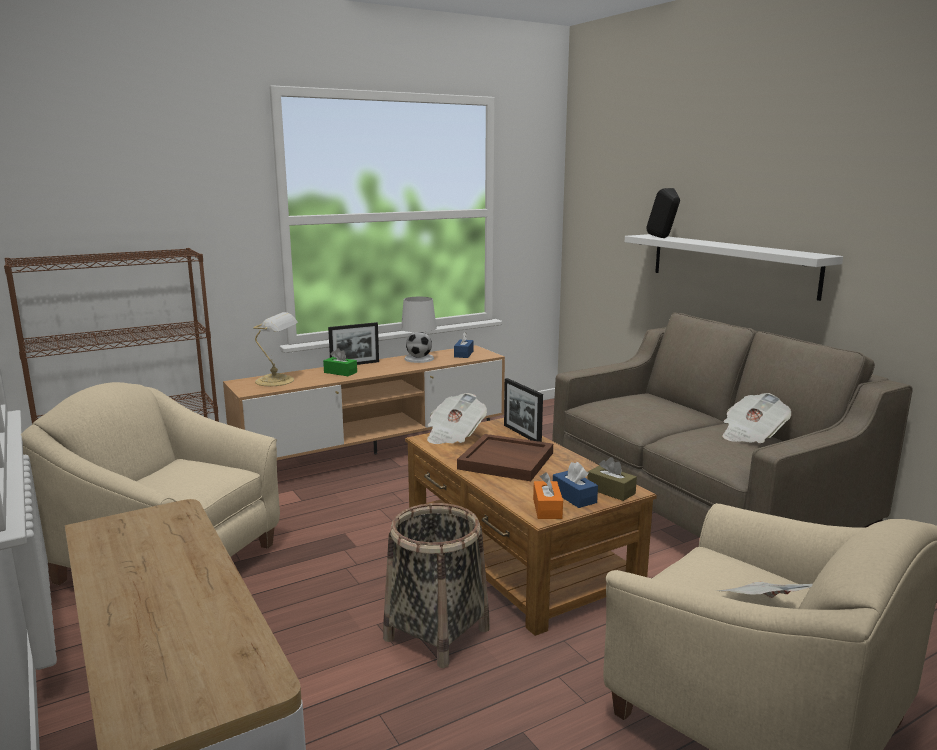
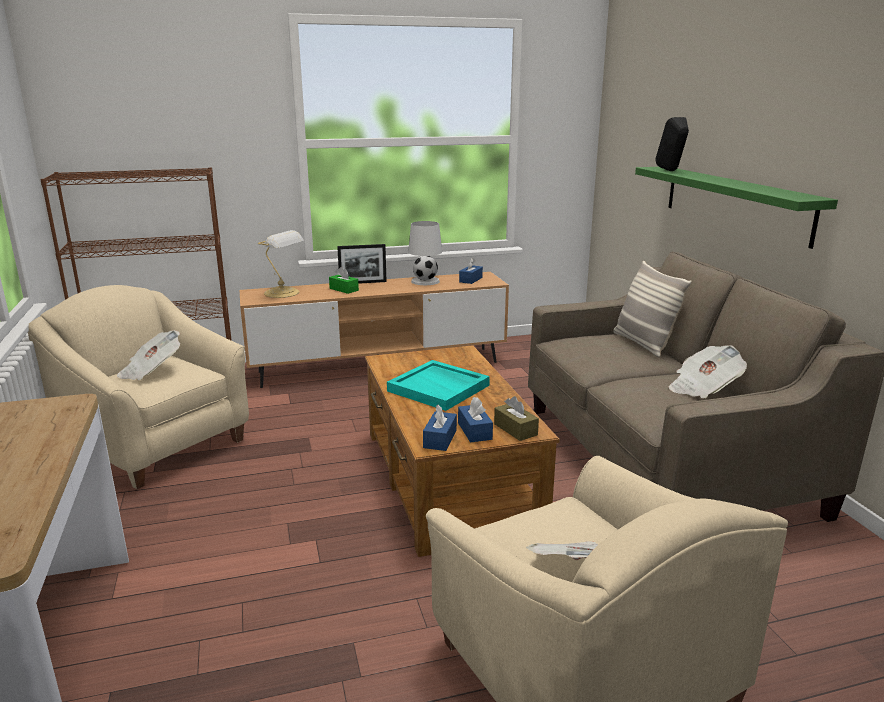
camera: 15 degrees right, 5 degrees up
(437, 634) = (332, 540): basket -> none
(454, 435) = (410, 358): newspaper -> newspaper (151, 371)
(507, 461) = (439, 388): brown tray -> turquoise tray
(522, 434) = (474, 363): picture frame -> none
(547, 508) = (440, 439): orange tissue box -> blue tissue box
(666, 401) = (643, 344): none -> pillow
(731, 264) = (734, 203): white shelf -> green shelf

